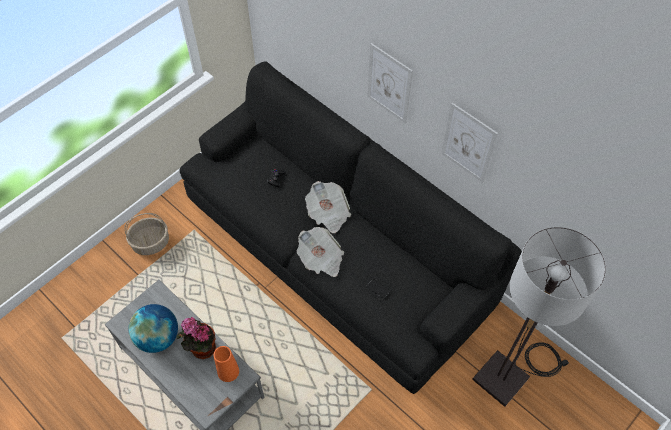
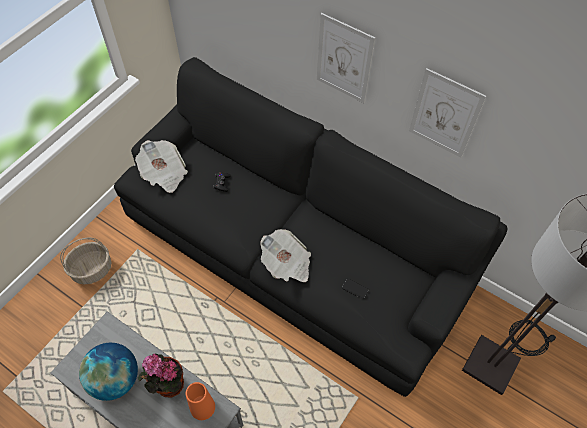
camera: 10 degrees left, 0 degrees up
(328, 213) = (285, 213): newspaper -> newspaper (164, 174)

